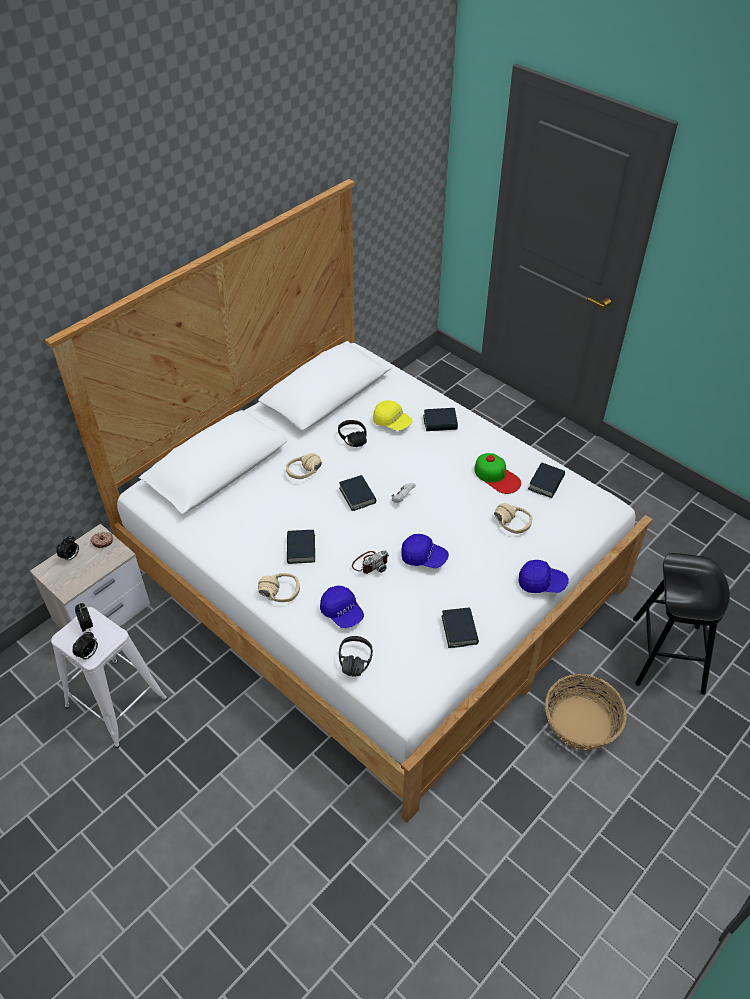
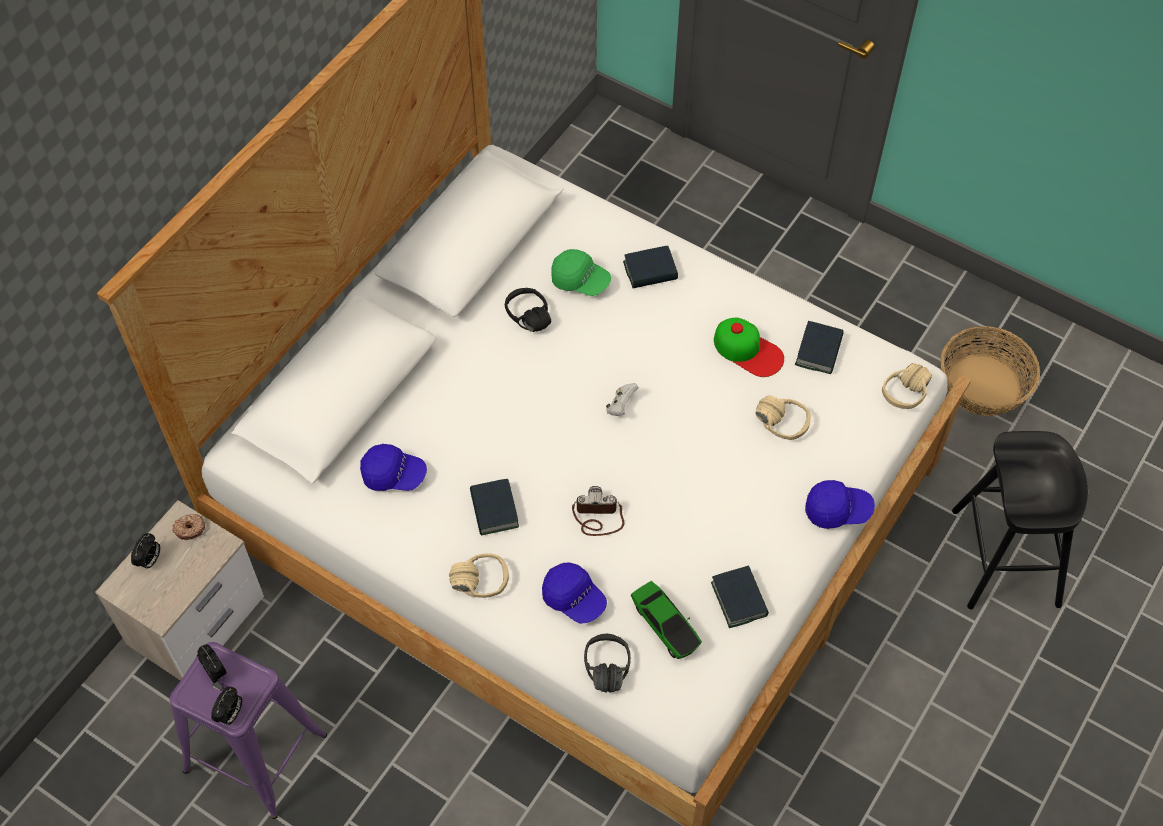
camera: 10 degrees left, 10 degrees up
(116, 702) = (255, 753): white stool -> purple stool
(307, 475) = (475, 387): beige headphones -> beige headphones (913, 397)
(357, 495) = (556, 411): book -> none
(370, 563) = (598, 517): camera -> camera turned 135 degrees counterclockwise
(392, 422) = (580, 280): yellow cap -> green cap
(402, 638) = (665, 625): none -> toy car
(424, 557) = (670, 496): blue cap -> blue cap (394, 474)
(581, 723) = (903, 676): basket -> basket (983, 386)

